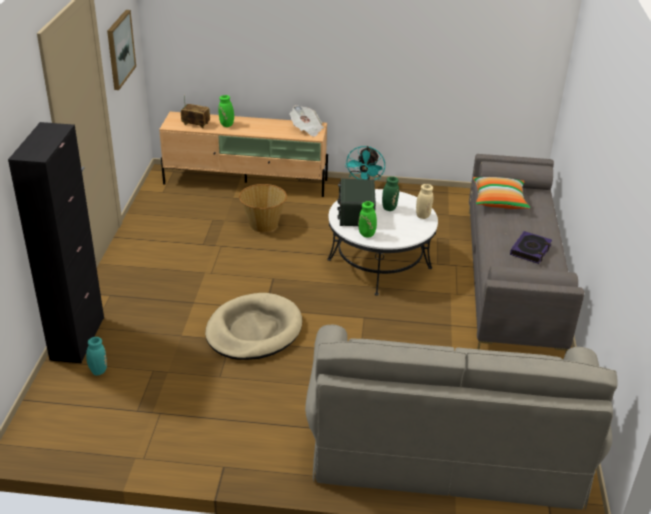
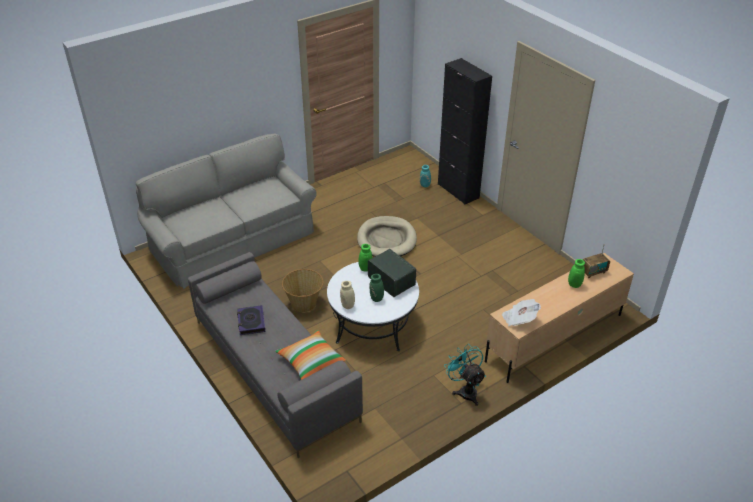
camera: 140 degrees right, 5 degrees up
(120, 49) = (618, 165): picture -> none
(263, 224) = (484, 308): basket -> basket (304, 303)

